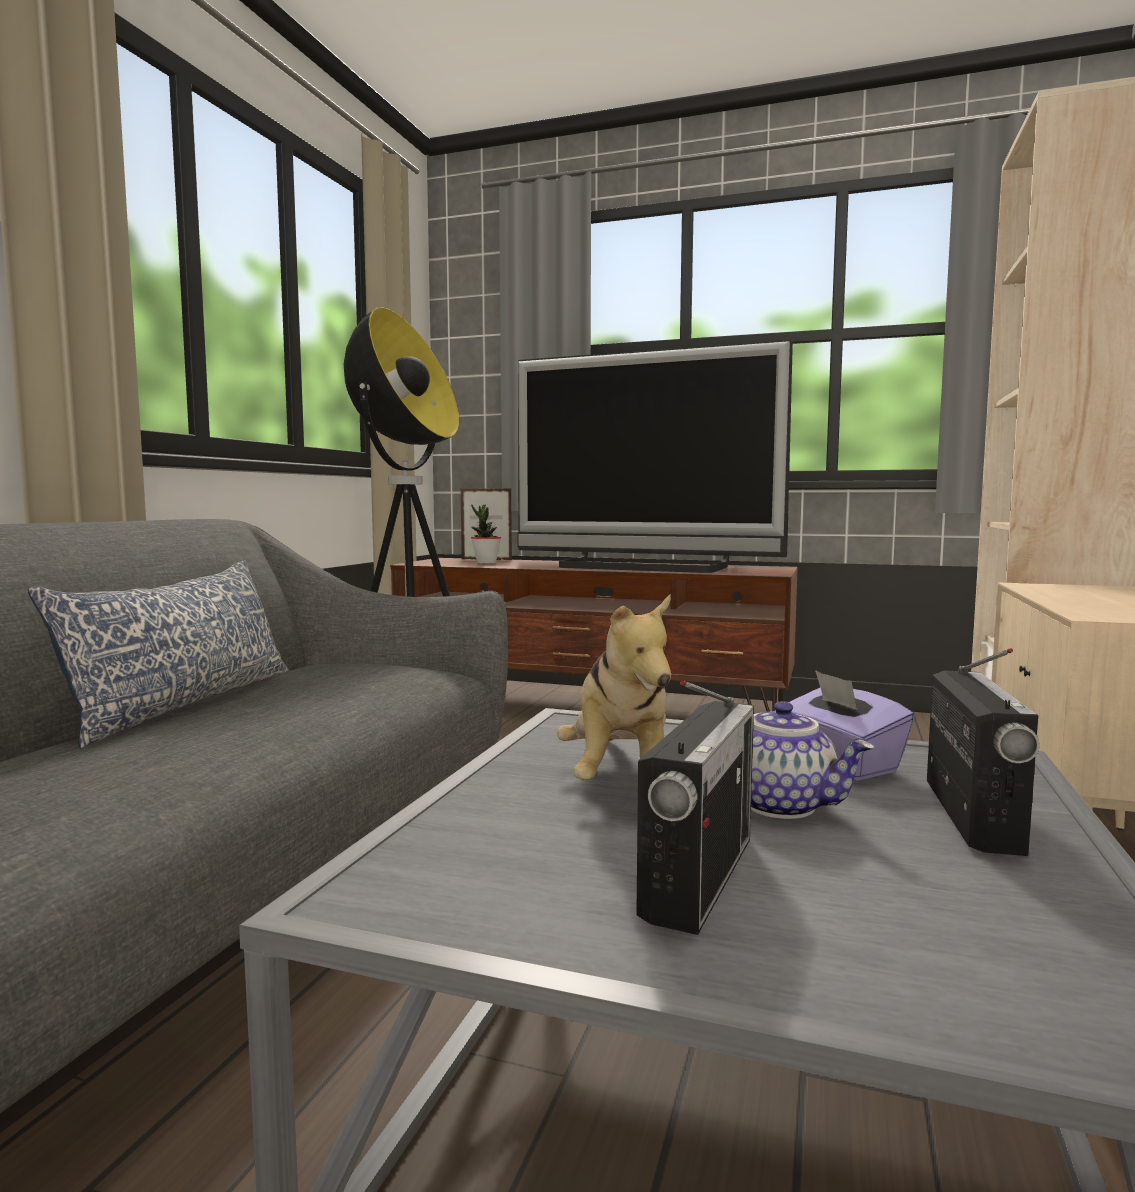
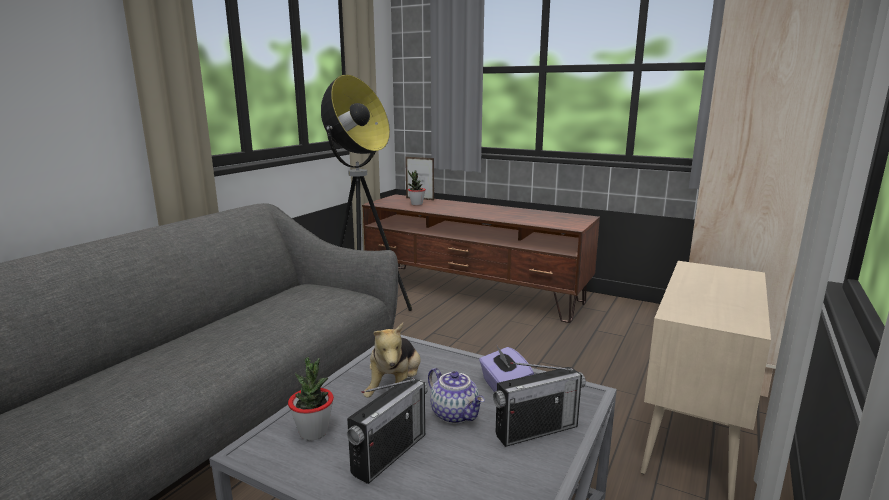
camera: 10 degrees right, 10 degrees up
(185, 702) = (228, 316): pillow -> none
(487, 855) = (313, 432): none -> potted plant
(642, 567) = (502, 214): television -> none
(971, 815) = (536, 430): radio -> radio turned 45 degrees clockwise

